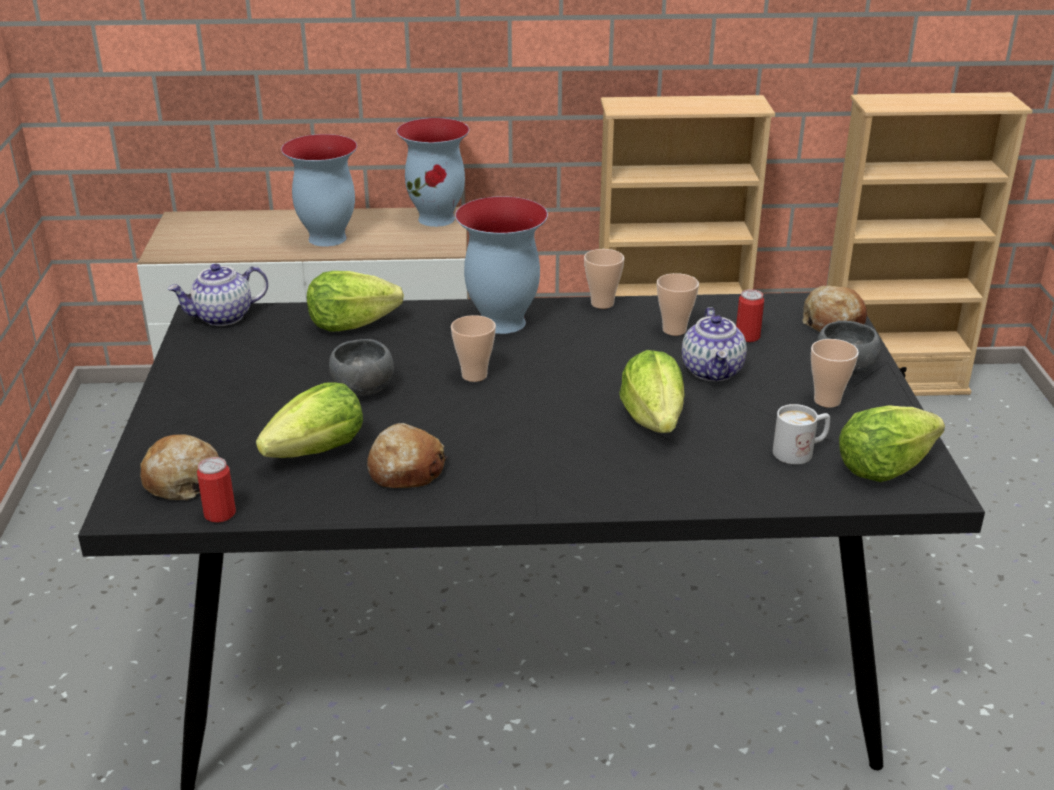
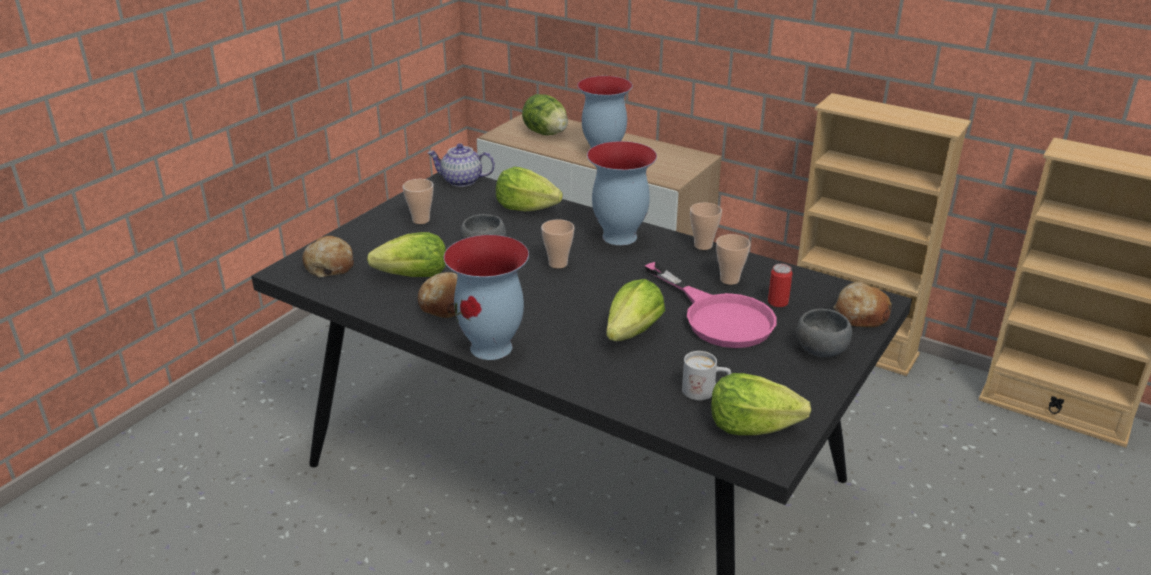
camera: 35 degrees right, 0 degrees up
(220, 514) = (324, 291): can -> none
(225, 234) = (546, 133): none -> lettuce
(438, 219) = (691, 159): vase -> vase (492, 347)
(713, 371) = (718, 316): teapot -> pink frying pan
(827, 401) = (775, 366): cup -> cup (421, 220)

